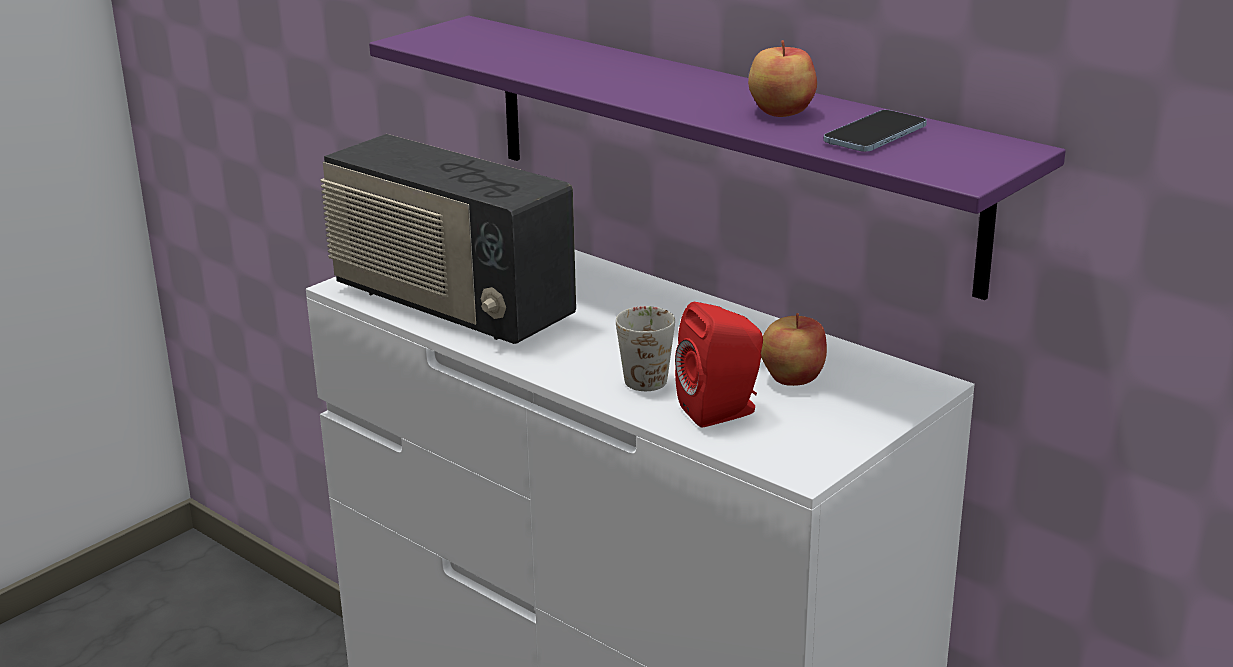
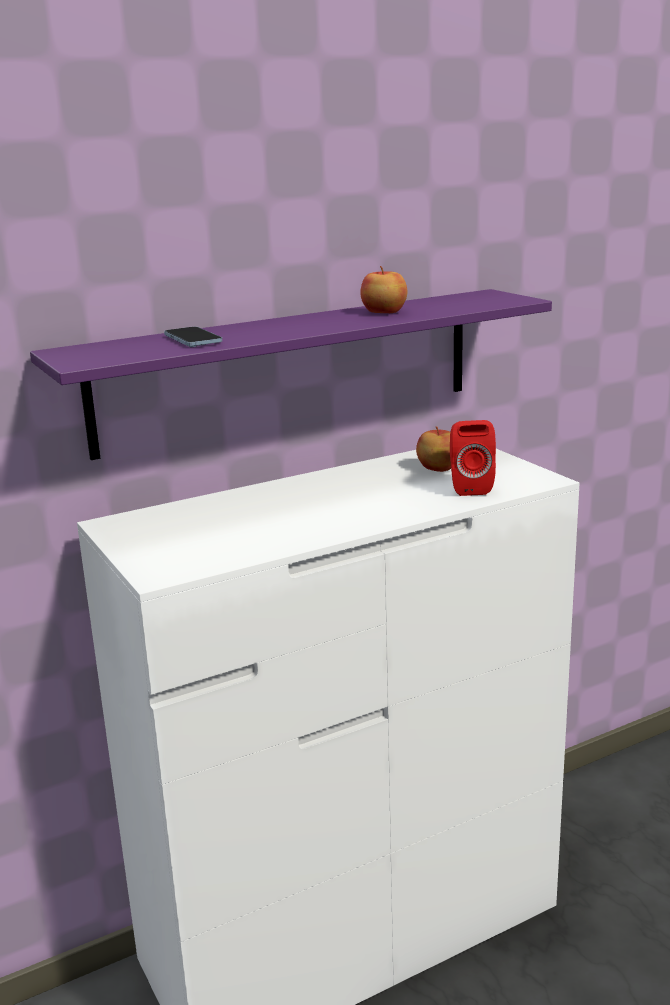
camera: 70 degrees left, 5 degrees down
(449, 306) = (240, 543): radio -> none
(647, 375) = (407, 499): white mug -> none
(875, 135) = (444, 304): phone -> phone (193, 339)

